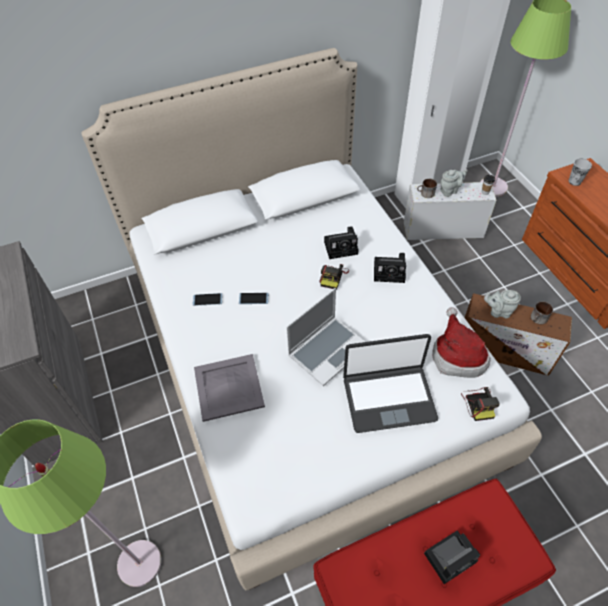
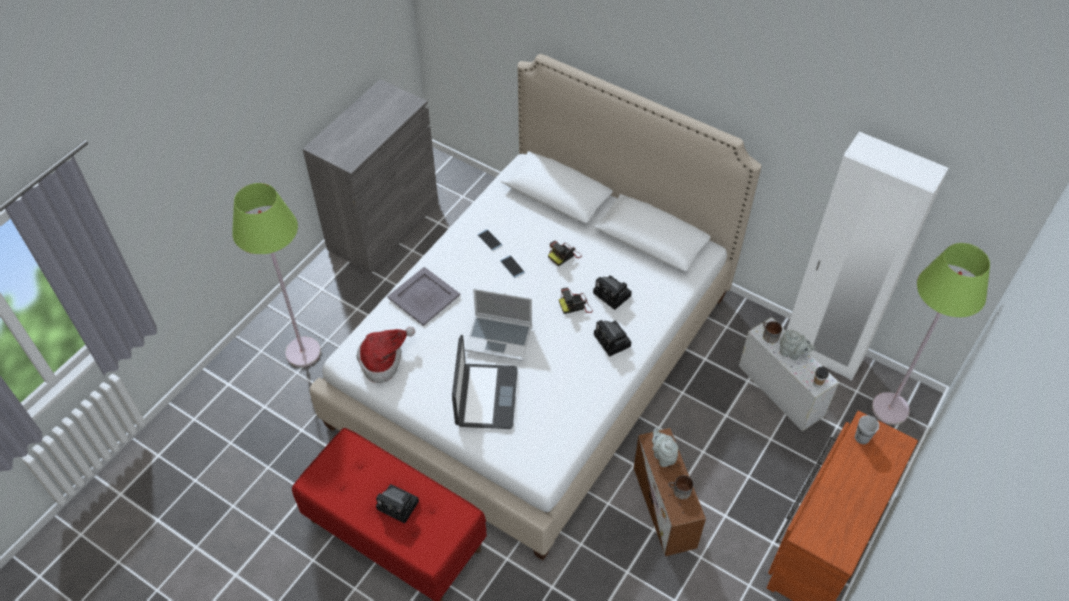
camera: 55 degrees right, 0 degrees up
(388, 398) = (485, 397): laptop -> laptop turned 135 degrees counterclockwise
(457, 355) = (560, 425): hat -> hat (383, 360)
(478, 403) = (524, 458): camera -> camera (564, 255)

